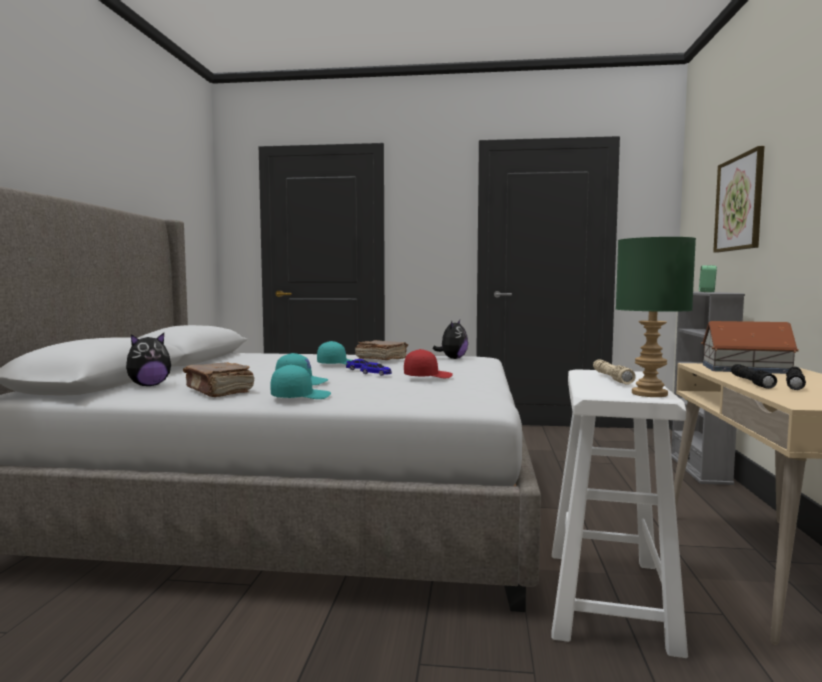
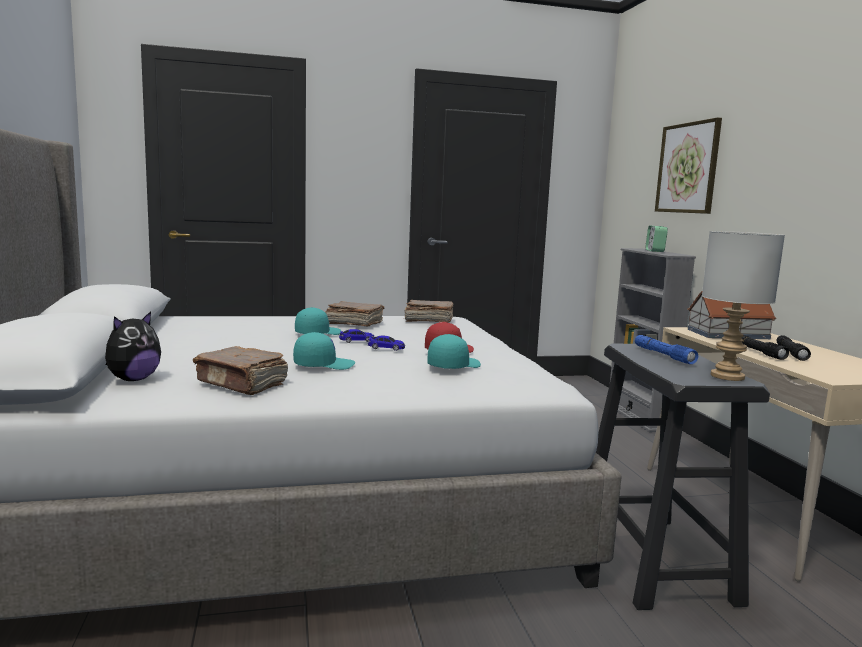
camera: 20 degrees left, 5 degrees up
(300, 397) = (355, 389): turquoise cap -> turquoise cap (453, 366)
(452, 358) = (428, 321): plush toy -> brown book
(609, 597) = (653, 559): white stool -> black stool
(611, 378) = (663, 355): beige flashlight -> blue flashlight
(648, 393) = (726, 376): green table lamp -> grey table lamp

